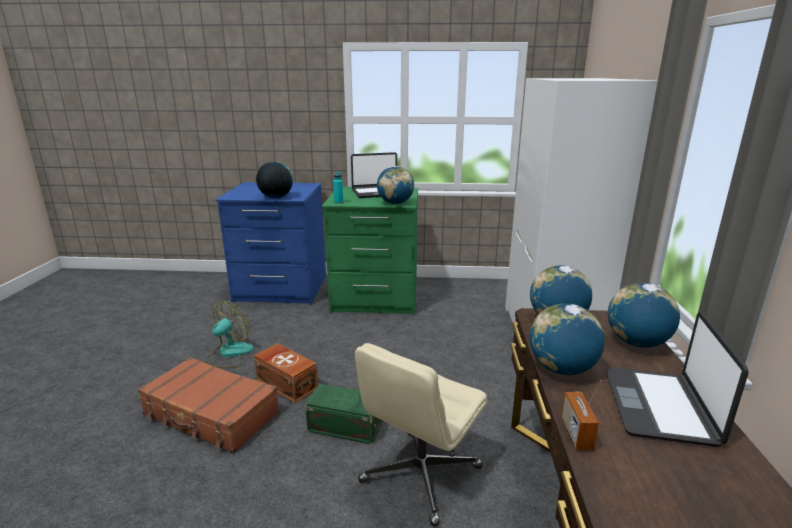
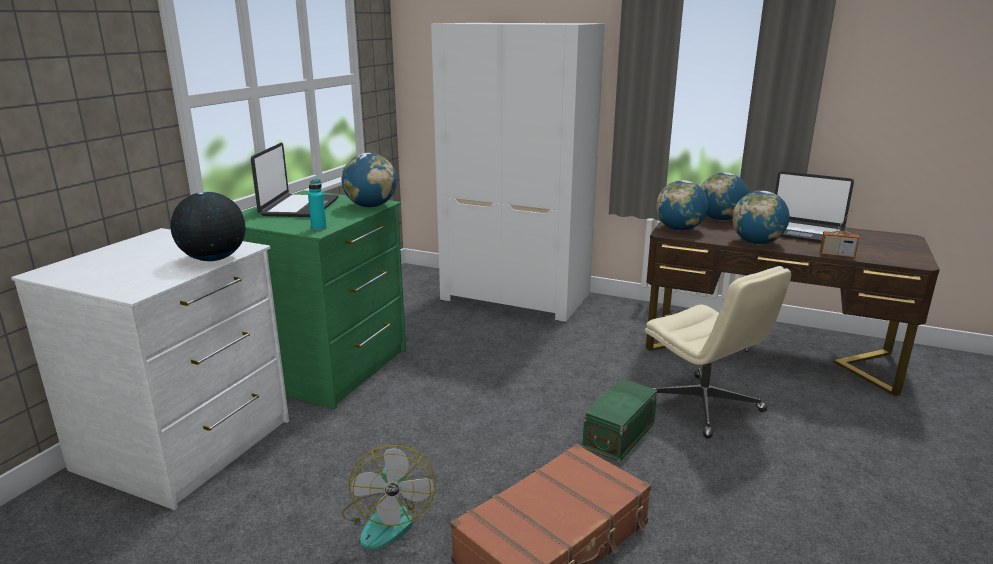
camera: 70 degrees left, 0 degrees up
(229, 354) = (387, 519): fan -> fan turned 150 degrees counterclockwise
(280, 289) = (187, 445): blue dresser -> white dresser
(287, 383) = (510, 467): brown storage box -> none

